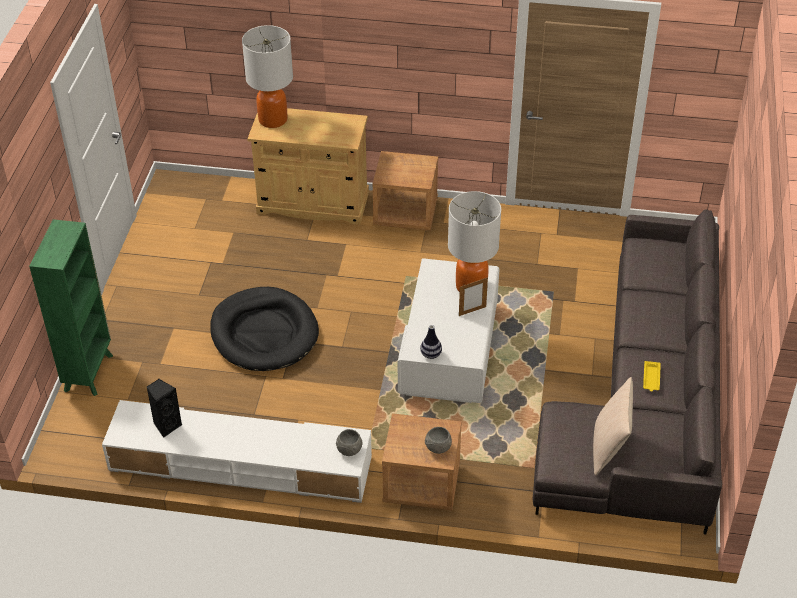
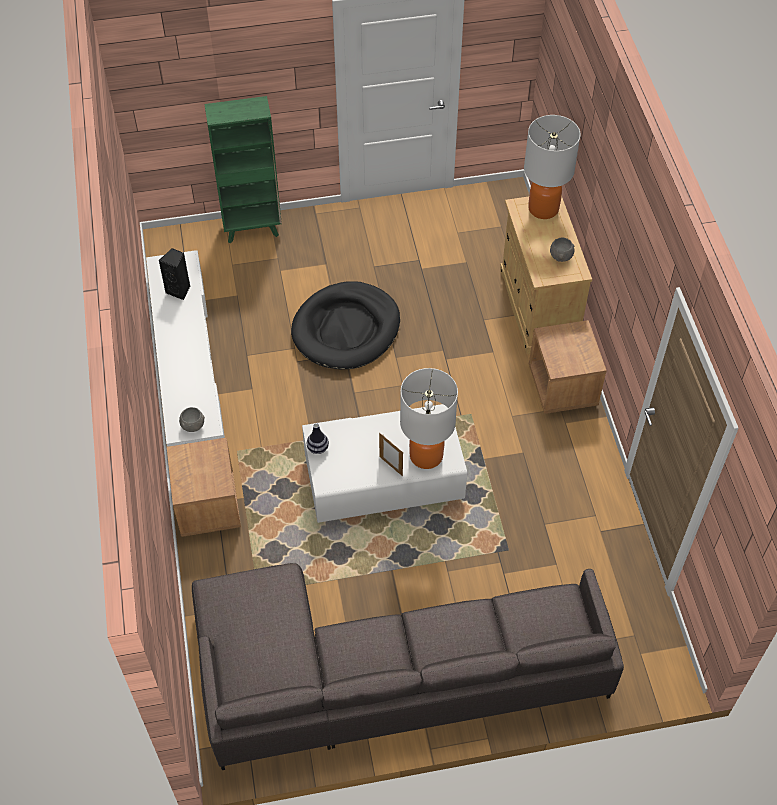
camera: 70 degrees right, 10 degrees up
(438, 448) = (194, 485): grey bowl -> grey bowl (560, 257)
(609, 448) = (247, 632): beige pillow -> none
(651, 378) = (355, 650): yellow tray -> none

